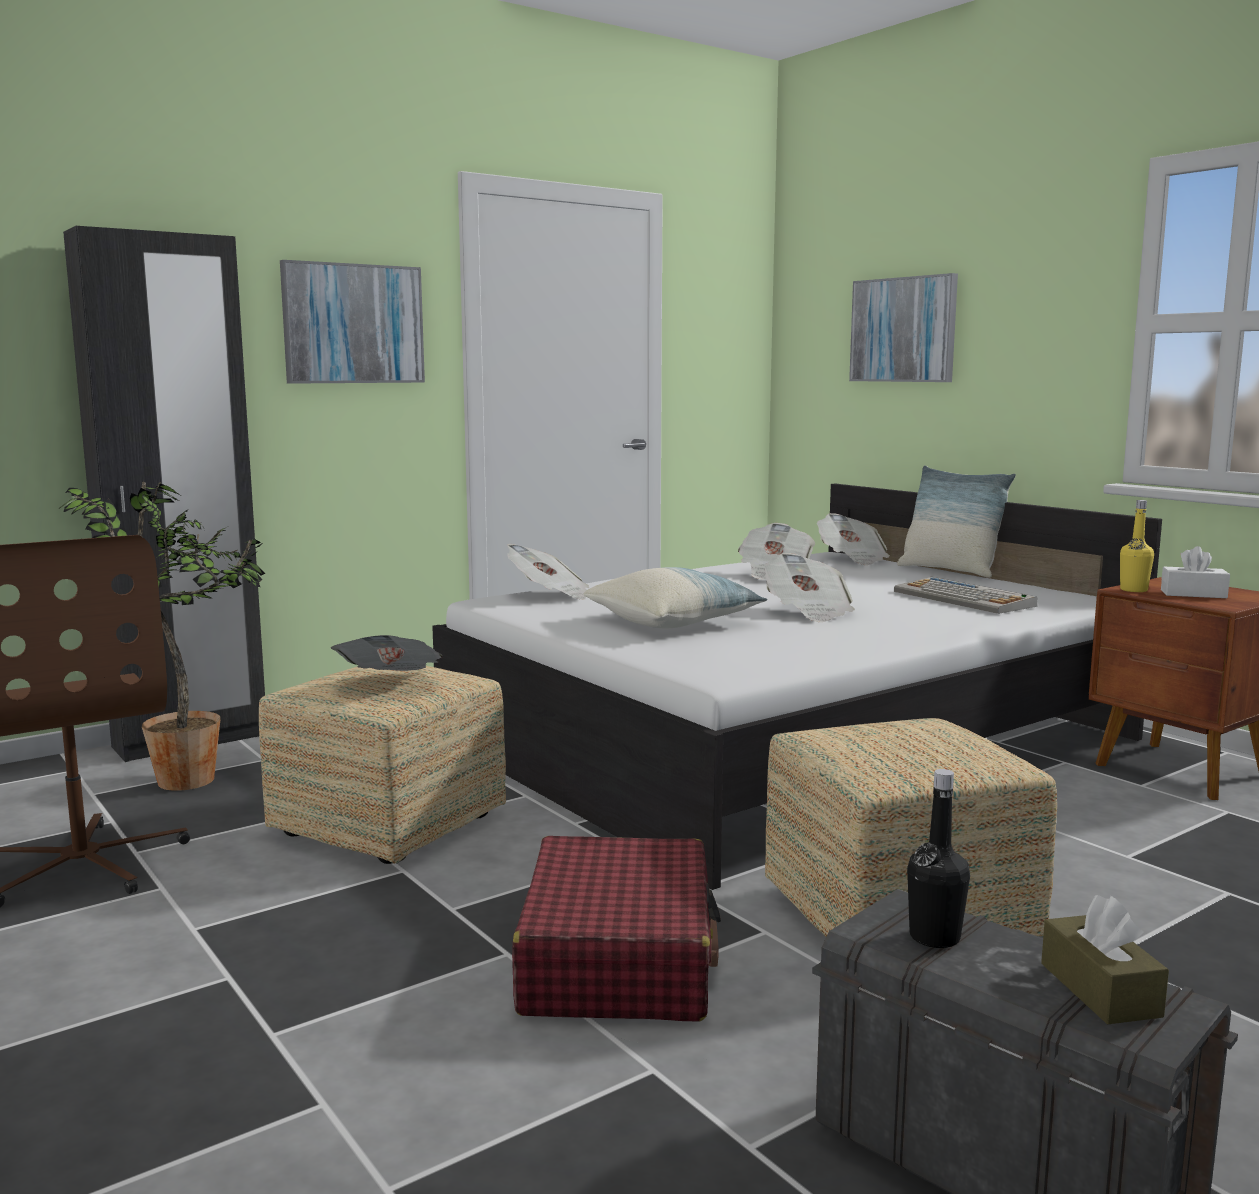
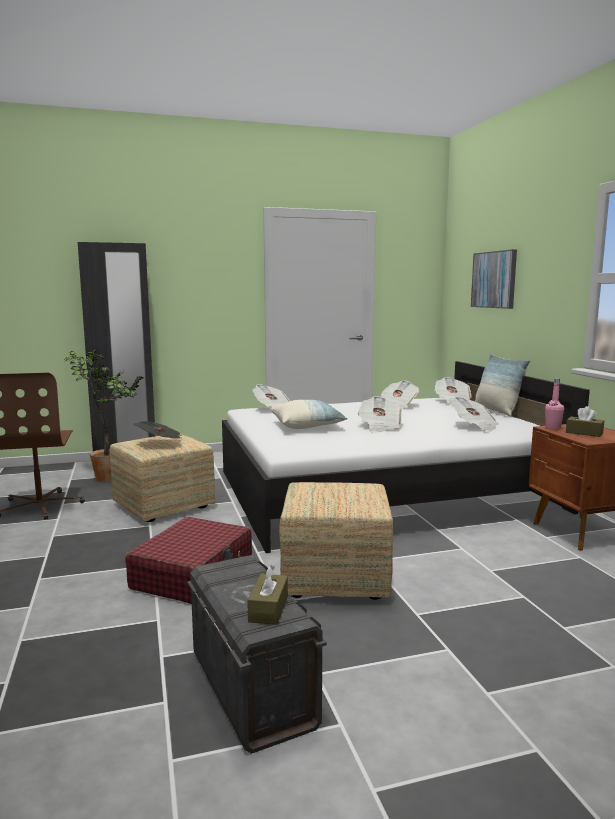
camera: 20 degrees right, 0 degrees up
(353, 324) = (209, 280): picture -> none
(934, 937) = (233, 576): black bottle -> none
(964, 599) = (474, 426): keyboard -> newspaper
(1133, 590) = (553, 428): yellow bottle -> pink bottle
(1193, 594) = (584, 433): white tissue box -> brown tissue box

